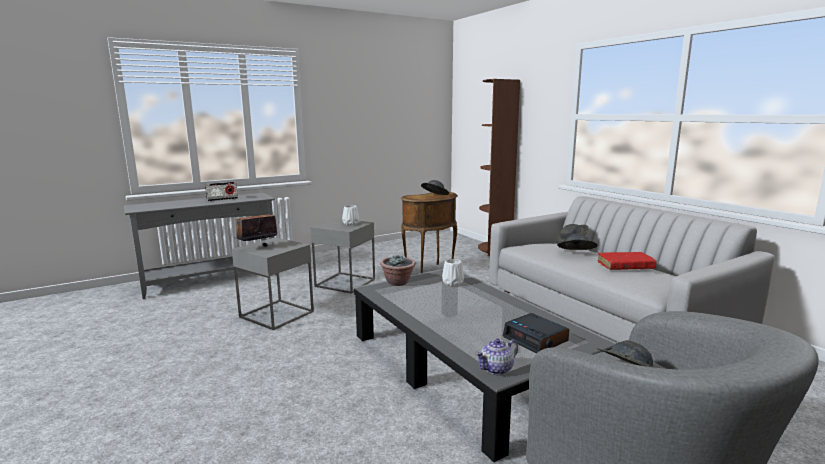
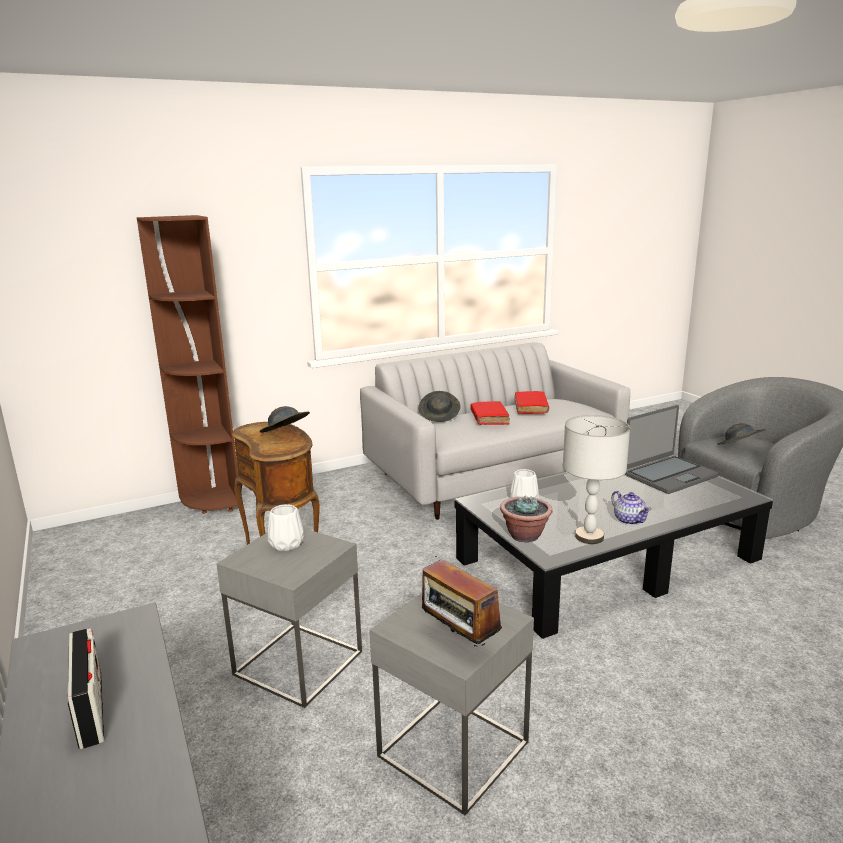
camera: 85 degrees left, 5 degrees up
(396, 299) = (589, 537): none -> grey table lamp
(497, 369) = (737, 495): teapot -> teapot (629, 520)
(536, 339) = (669, 475): alarm clock -> laptop
(576, 254) = (489, 418): grey hat -> red book

